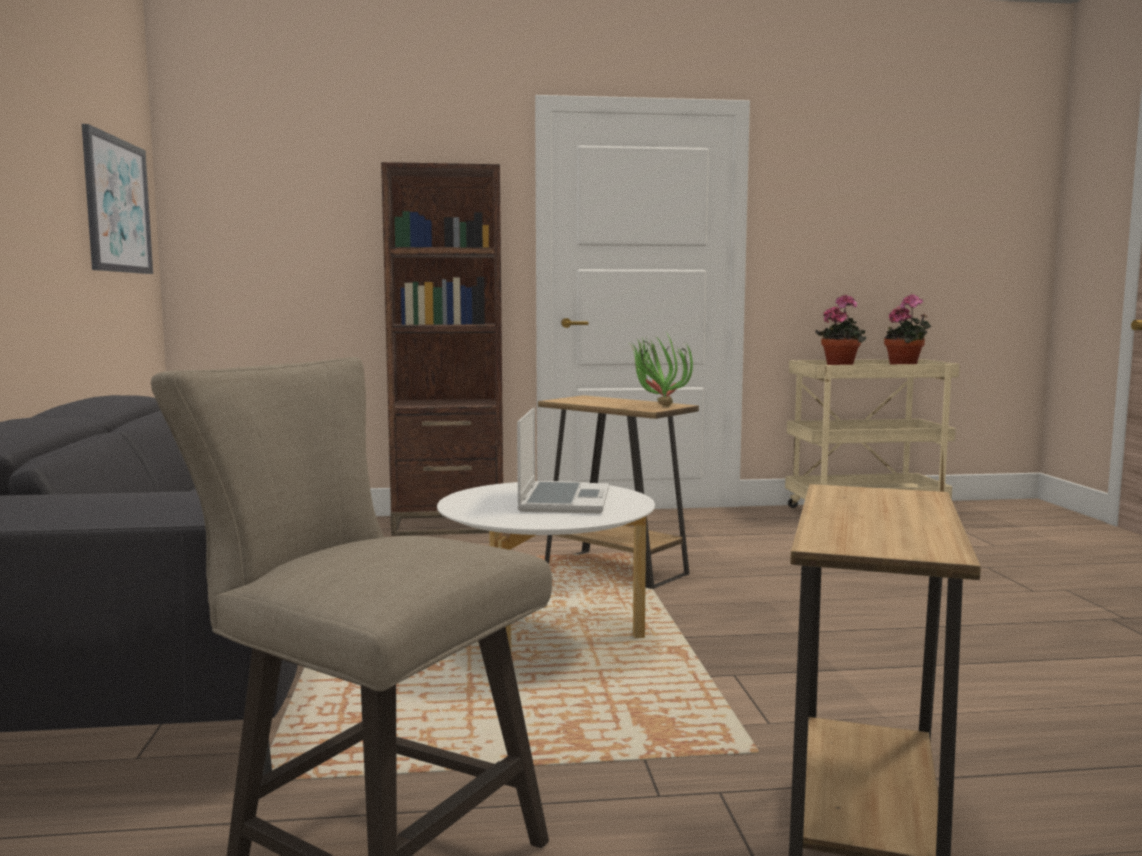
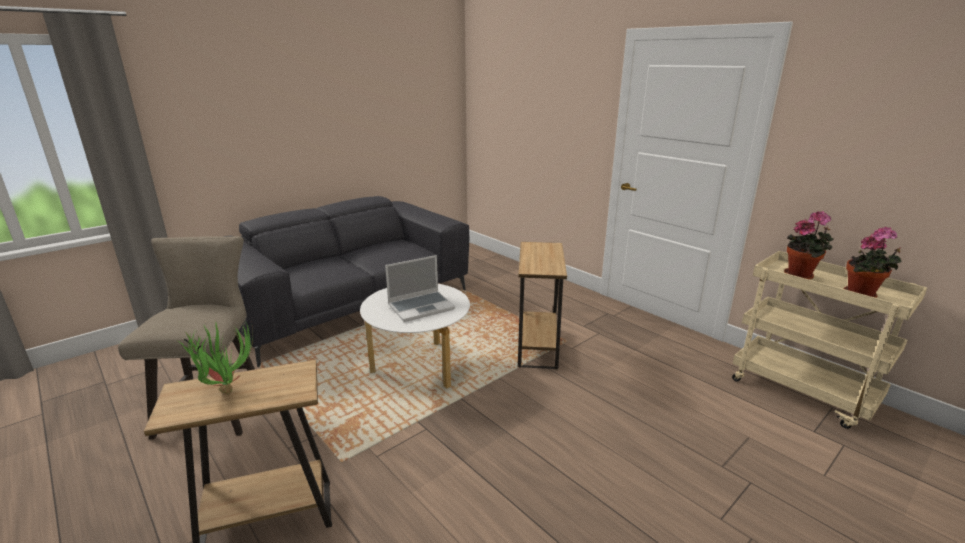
camera: 55 degrees right, 15 degrees up
(117, 205) = (421, 105): picture -> none
(448, 525) = (543, 284): brown bookcase -> none
(656, 406) = (542, 268): potted plant -> potted plant (226, 388)

